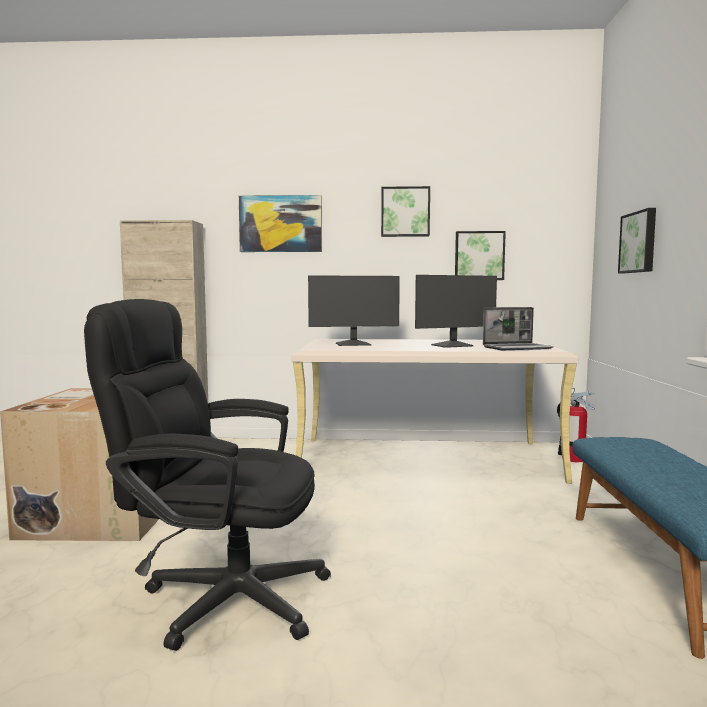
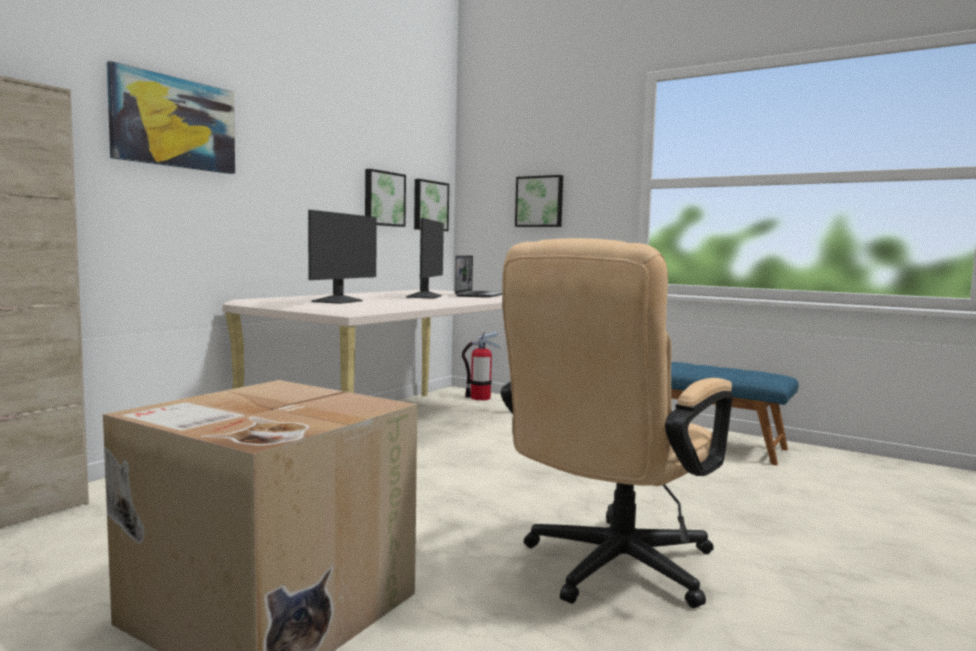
camera: 60 degrees left, 0 degrees up
(219, 596) = (609, 570): black office chair -> beige office chair
(405, 212) = (321, 136): picture -> picture (429, 206)

